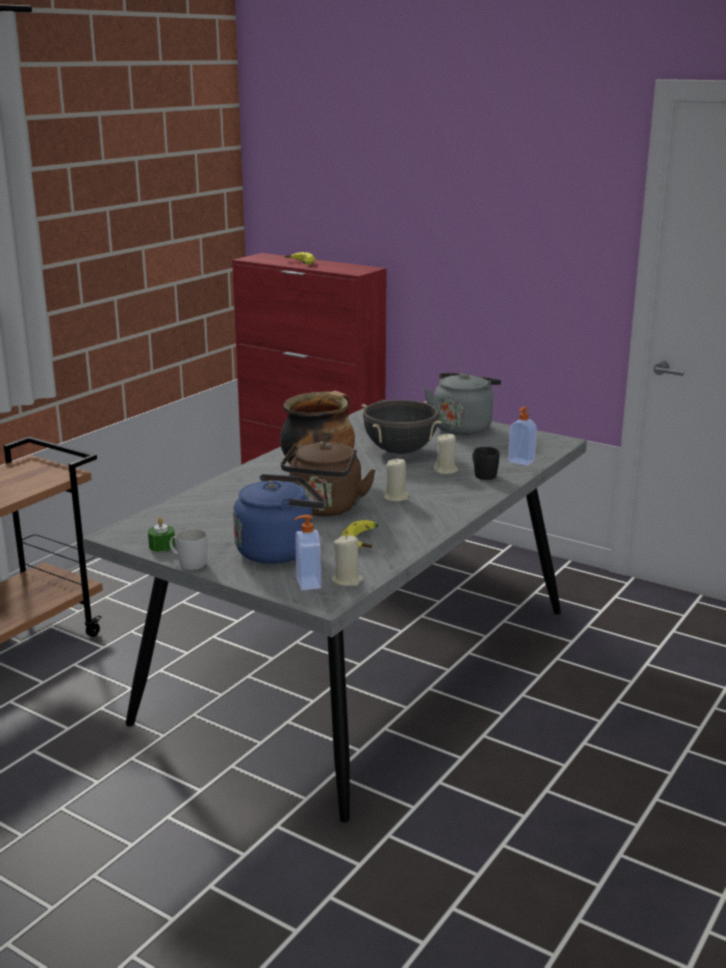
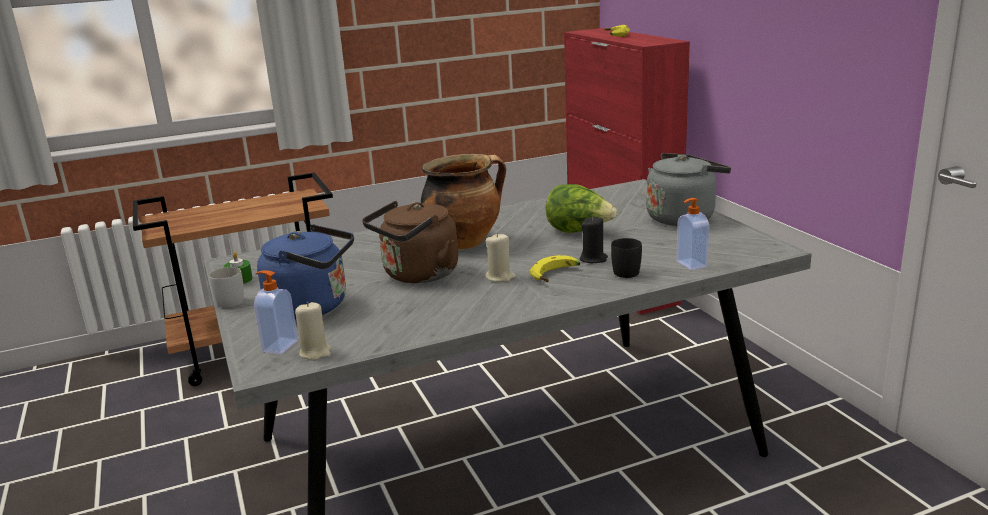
camera: 35 degrees right, 0 degrees up
(365, 541) = (398, 315): banana -> banana (556, 276)
(400, 451) = (579, 231): black cooking pot -> lettuce
(445, 470) = (593, 259): beige candle -> black candle

